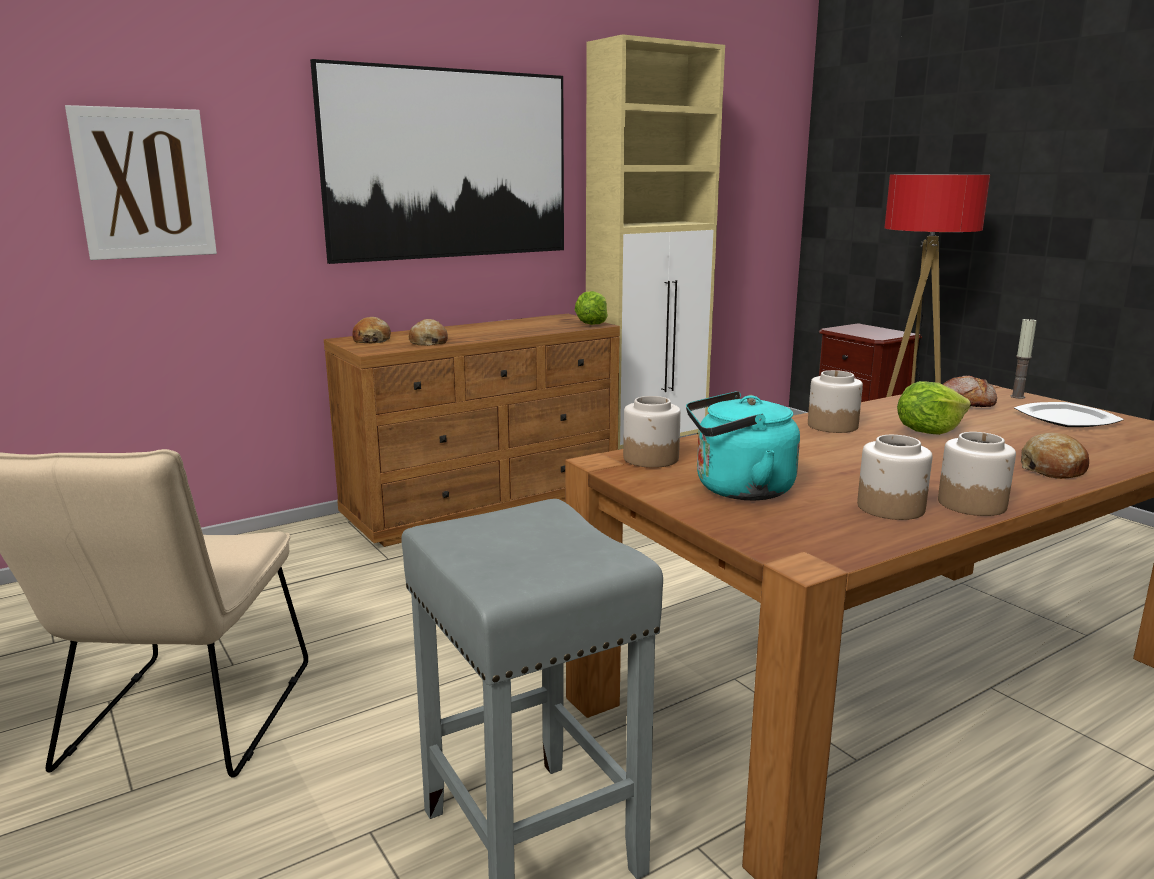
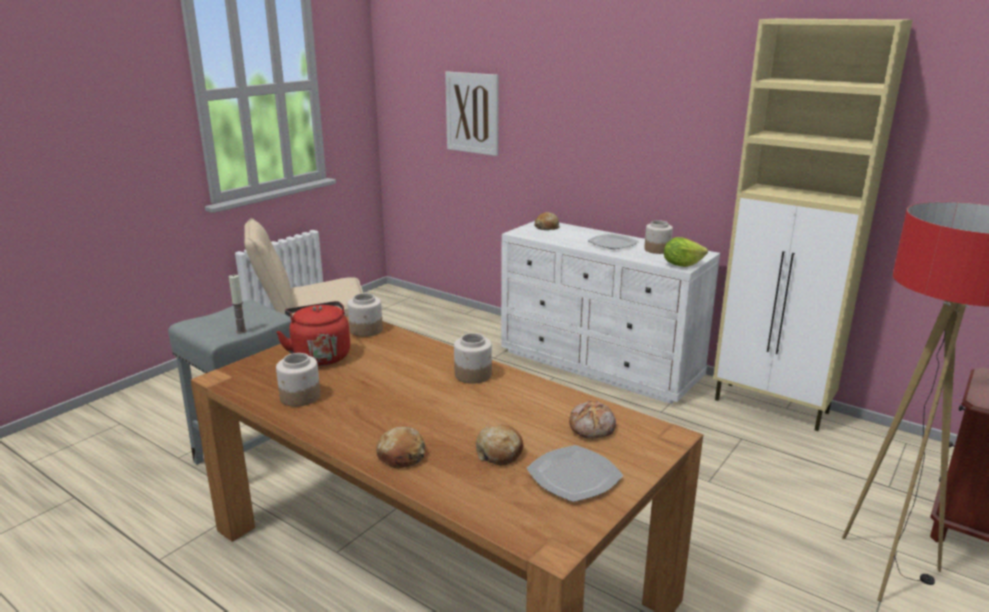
camera: 70 degrees right, 5 degrees up
(428, 342) = (556, 238): bread -> bread (499, 452)
(449, 165) = (639, 118): picture -> none
(485, 331) = (612, 243): none -> plate
(485, 503) = (600, 364): brown dresser -> white dresser
(738, 490) = (320, 355): turquoise kettle -> red kettle
(928, 431) = (480, 409): lettuce -> none
(972, 504) = (313, 421): jar -> jar (657, 250)
(1017, 397) = (646, 455): candle -> candle (241, 331)

